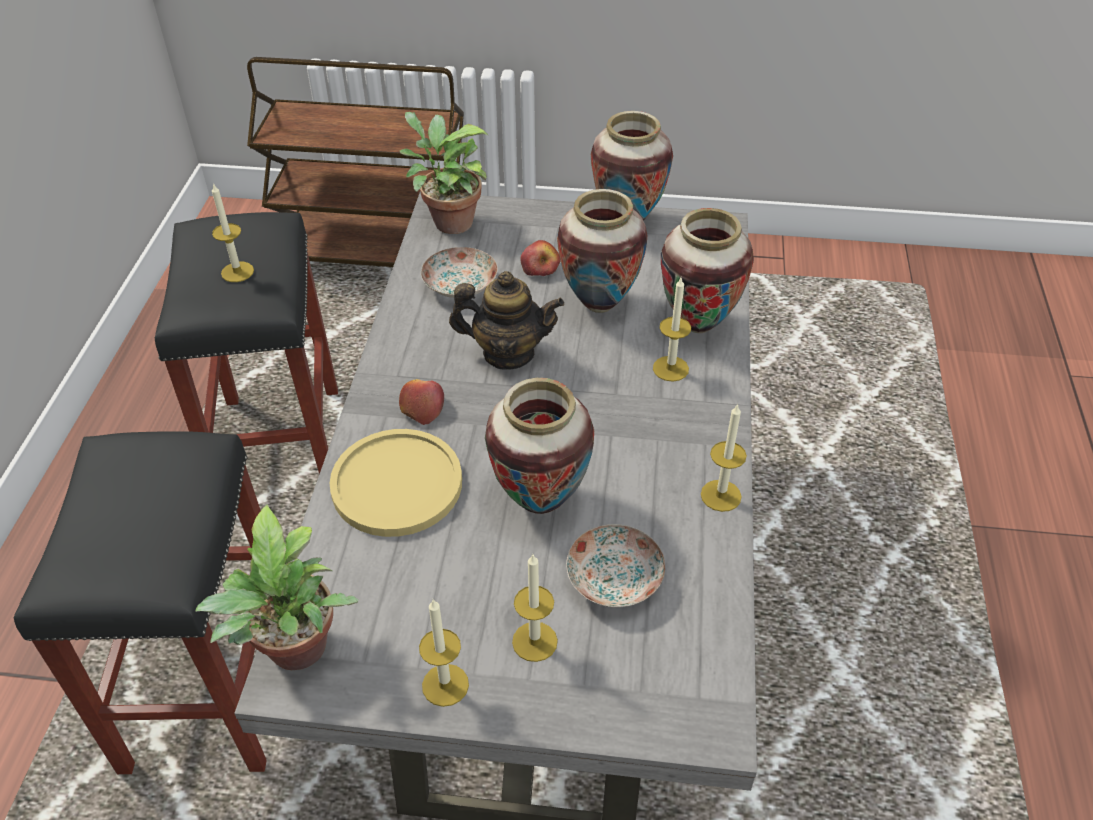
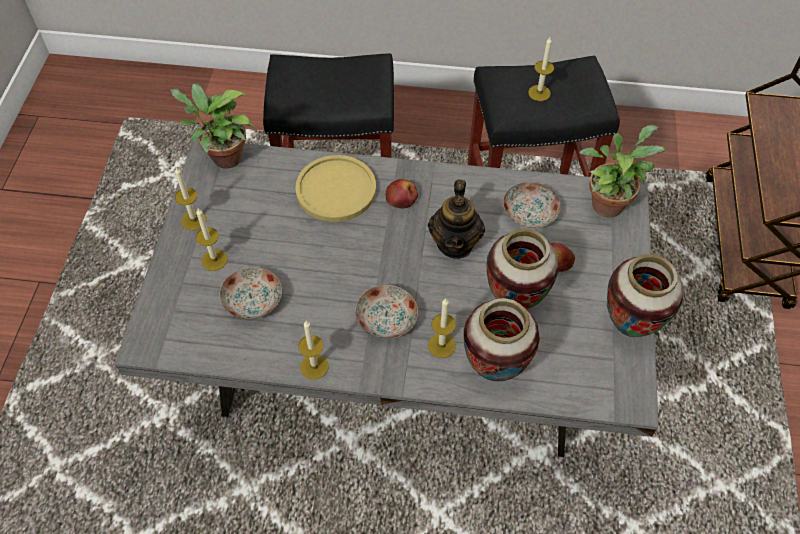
camera: 90 degrees right, 10 degrees up
(540, 502) = (316, 262): vase -> none
(635, 422) = (385, 319): none -> plate

